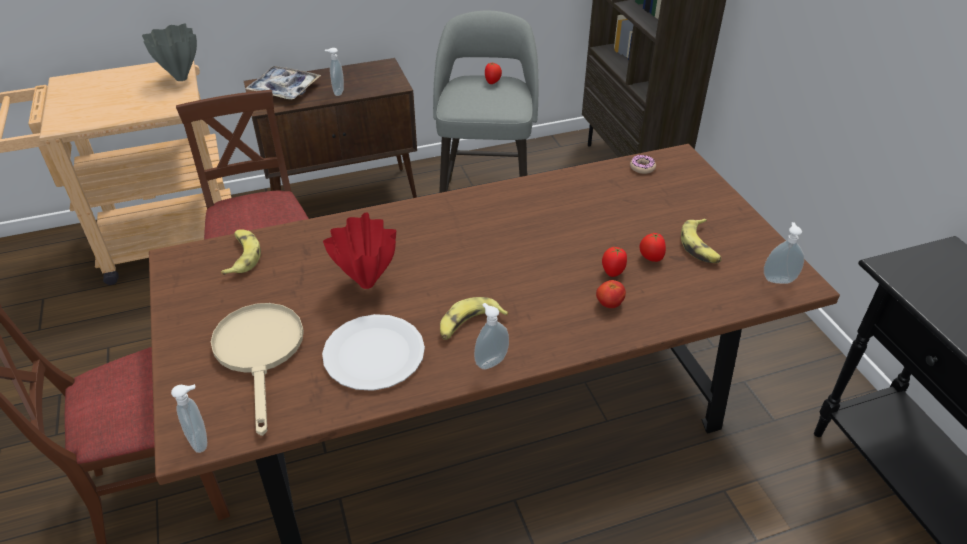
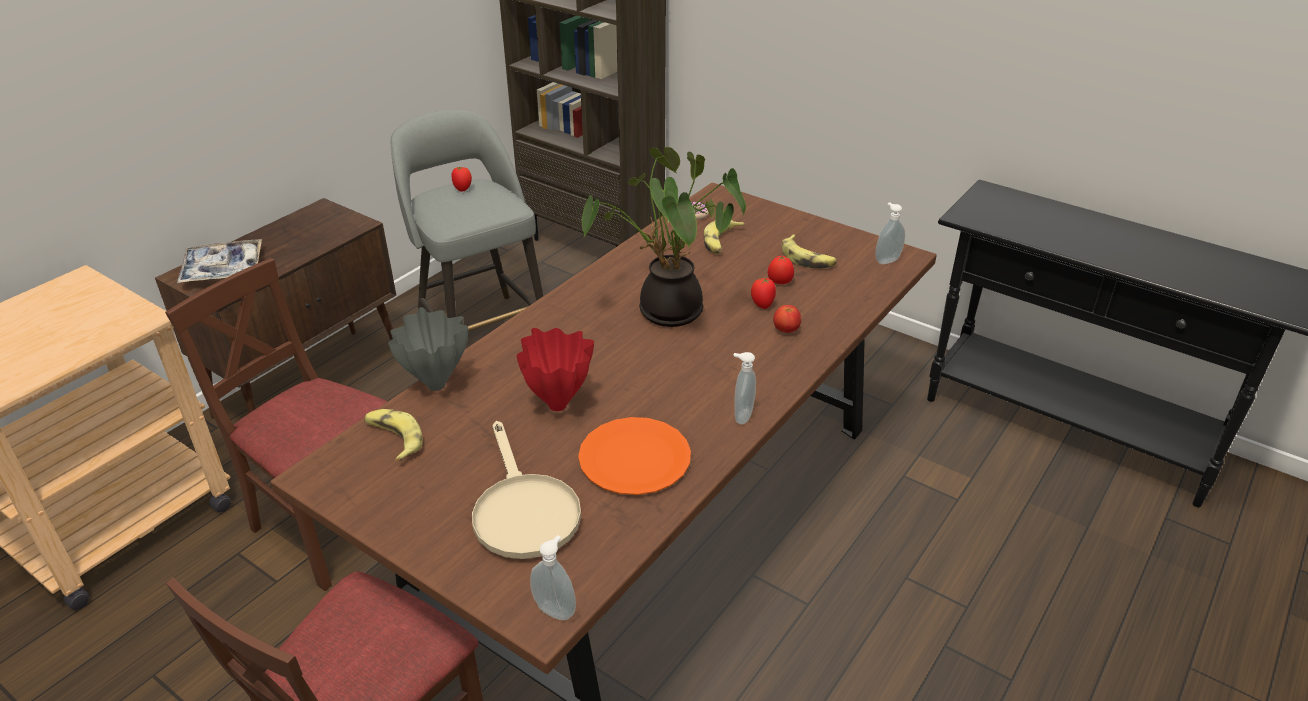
camera: 35 degrees left, 5 degrees down
(180, 79) = (103, 292): grey vase -> grey vase (436, 386)
(260, 352) = (522, 510): beige frying pan -> beige frying pan turned 150 degrees counterclockwise
(337, 92) = (295, 252): soap dispenser -> none
(373, 354) = (634, 458): white plate -> orange plate
(469, 324) = (691, 396): banana -> banana (721, 242)
(525, 245) = (666, 314): none -> potted plant

